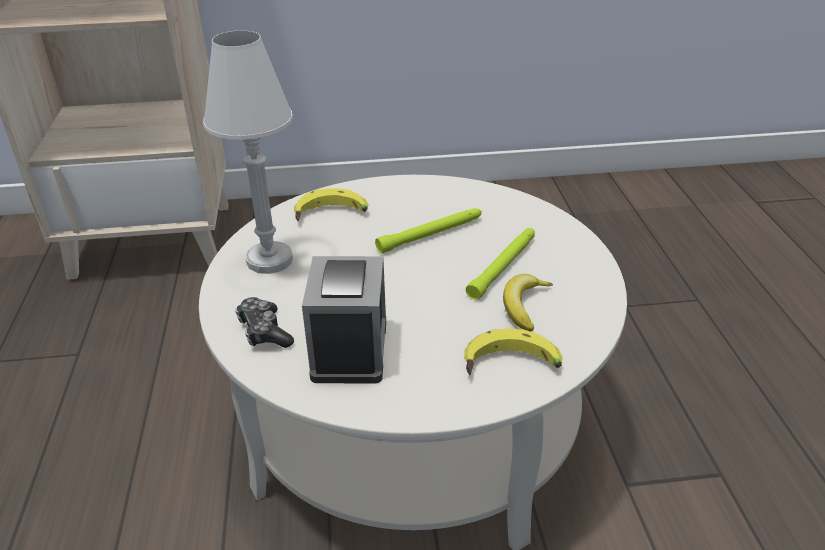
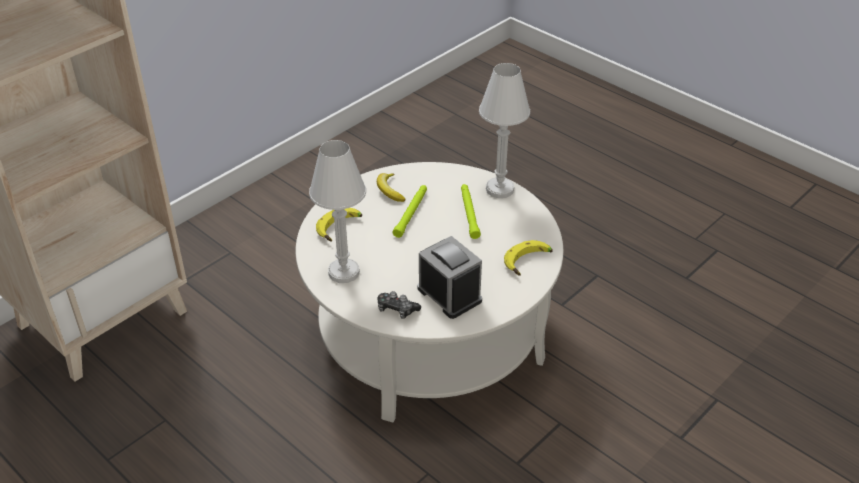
camera: 40 degrees left, 5 degrees up
(523, 306) = (502, 230): banana -> banana (389, 190)
(581, 257) = (500, 189): none -> white table lamp

